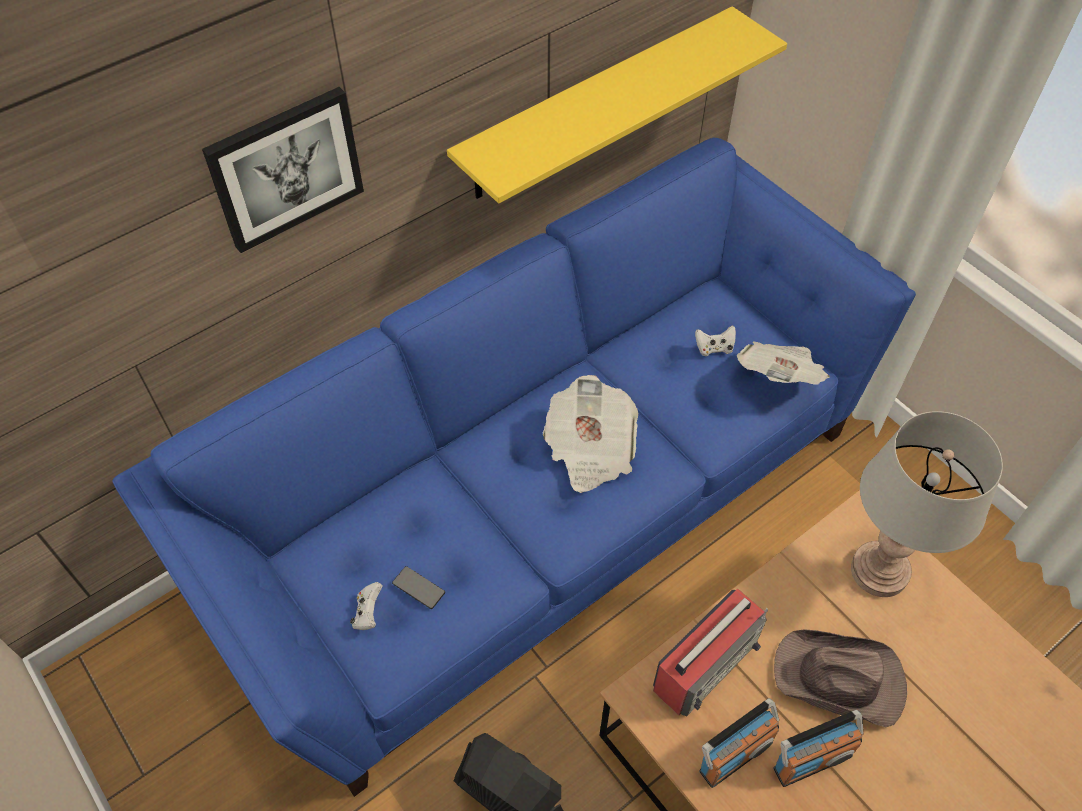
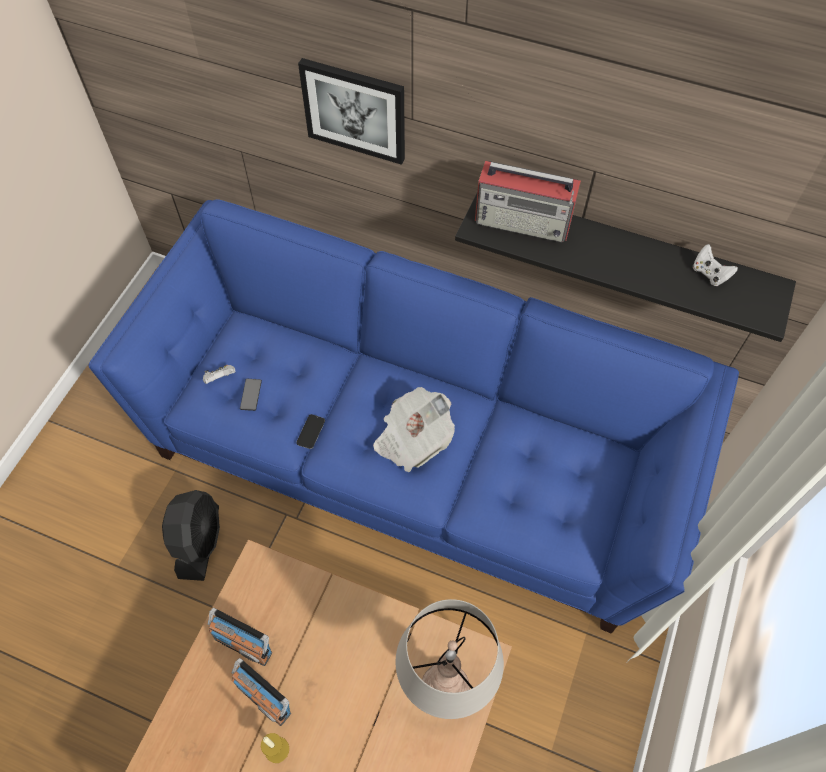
camera: 60 degrees right, 5 degrees up
(513, 546) = (311, 432): none -> phone
(596, 104) = (624, 253): yellow shelf -> black shelf
(706, 664) = (301, 596): radio -> radio (524, 221)
(714, 348) = (558, 477): white game controller -> white game controller (709, 274)
(779, 377) = (563, 536): newspaper -> none
(840, 680) = (336, 694): brown hat -> none
(877, 773) = (277, 749): none -> candle

